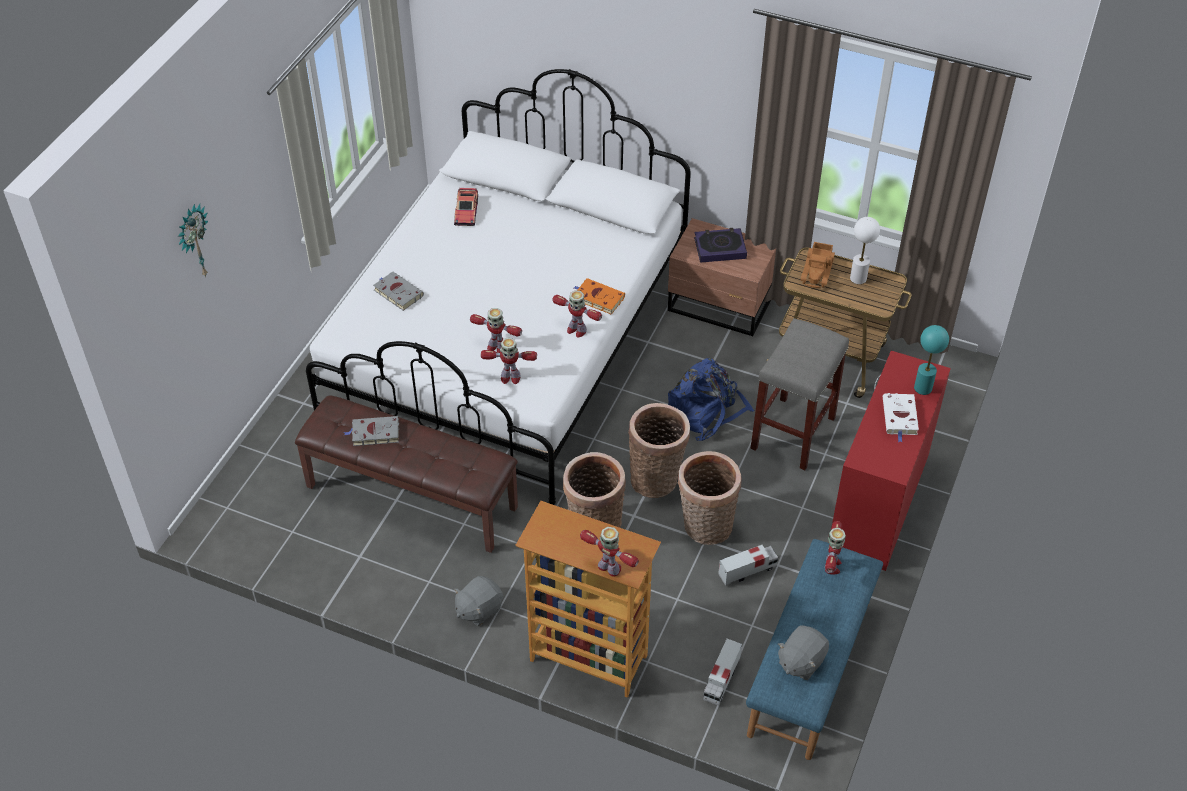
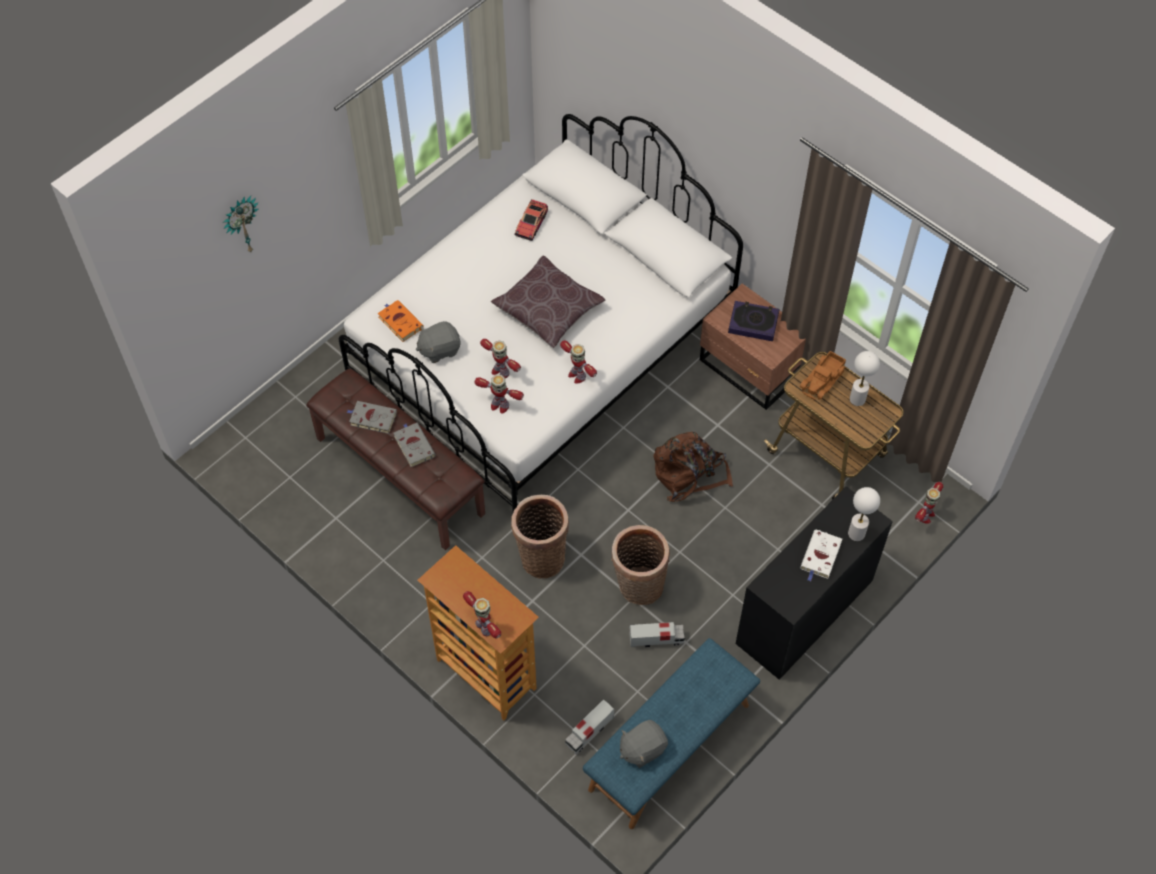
camera: 20 degrees right, 10 degrees up
(397, 292) = (437, 290): grey book -> grey book (413, 445)
(478, 609) = (414, 599): grey plush toy -> grey plush toy (439, 349)
(519, 280) = (548, 309): none -> brown pillow
(597, 298) = (610, 348): orange book -> orange book (399, 322)
(656, 478) = (616, 525): basket -> none
(706, 412) = (689, 473): blue backpack -> brown backpack
(793, 432) = (758, 518): grey stool -> none
(831, 566) = (710, 670): toy robot -> toy robot (925, 516)
(879, 502) = (805, 612): red desk -> black desk
(923, 388) = (856, 533): turquoise table lamp -> white table lamp

